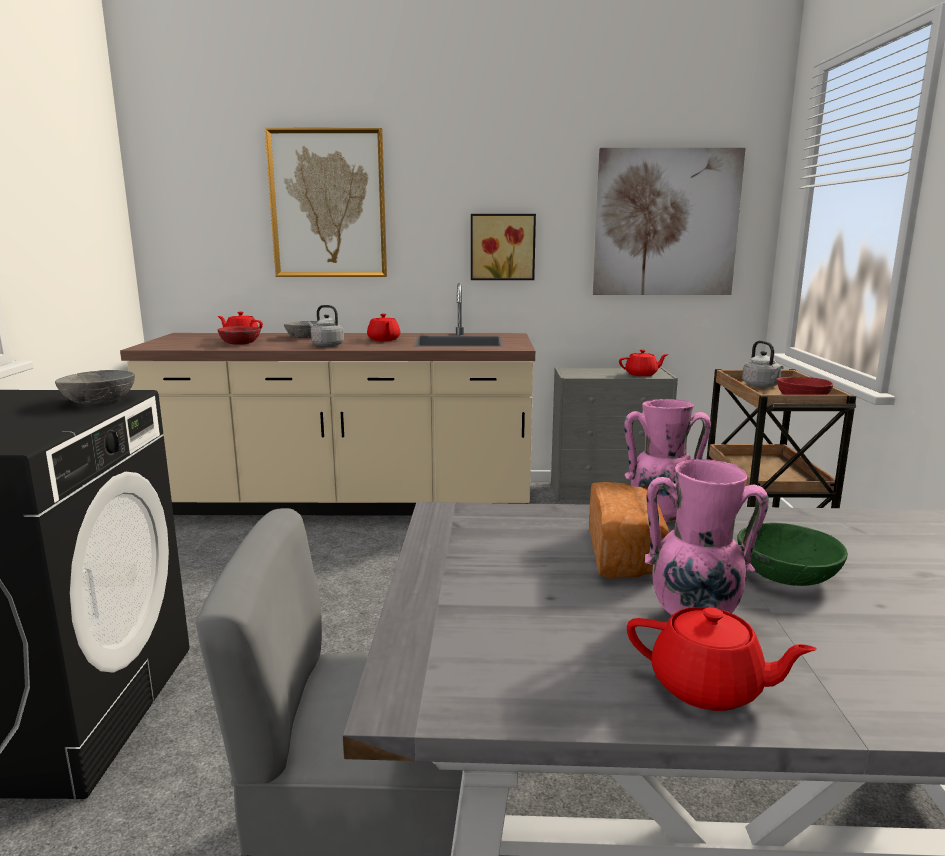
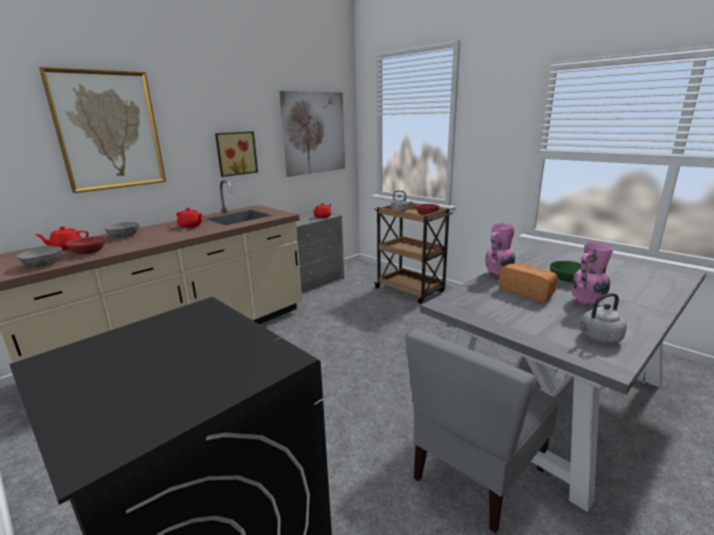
camera: 45 degrees left, 5 degrees up
(100, 401) = (210, 316): grey bowl -> grey bowl (44, 264)
(326, 345) = (165, 238): grey kettle -> grey kettle (598, 338)
(708, 688) = (633, 318): red teapot -> none

